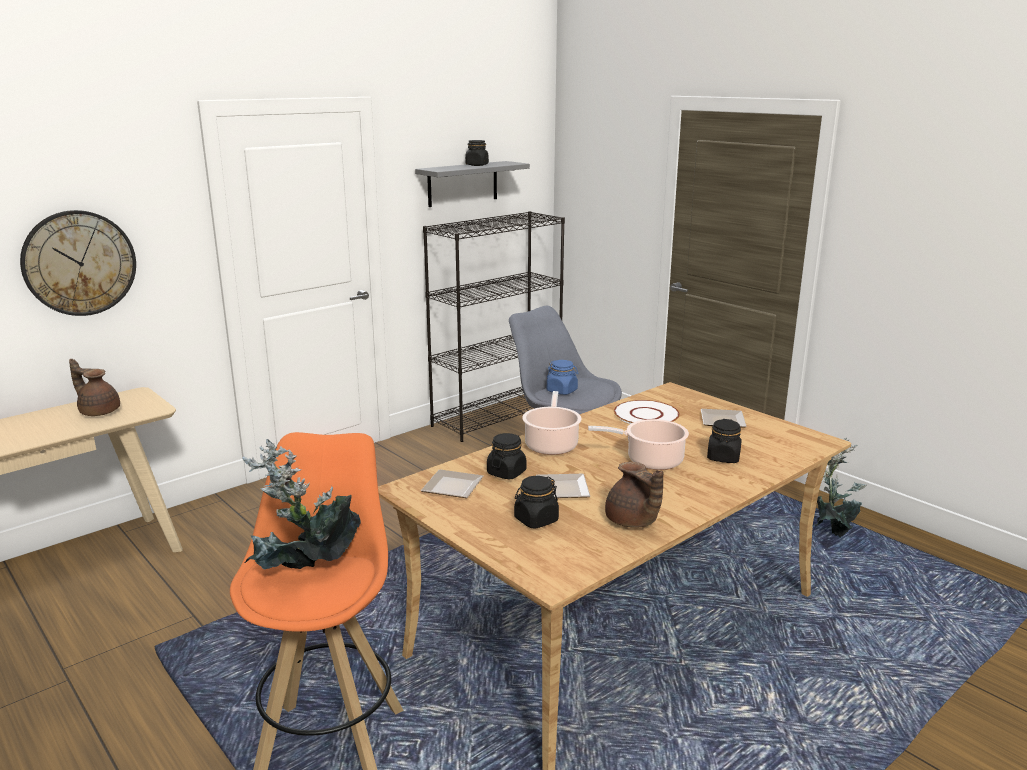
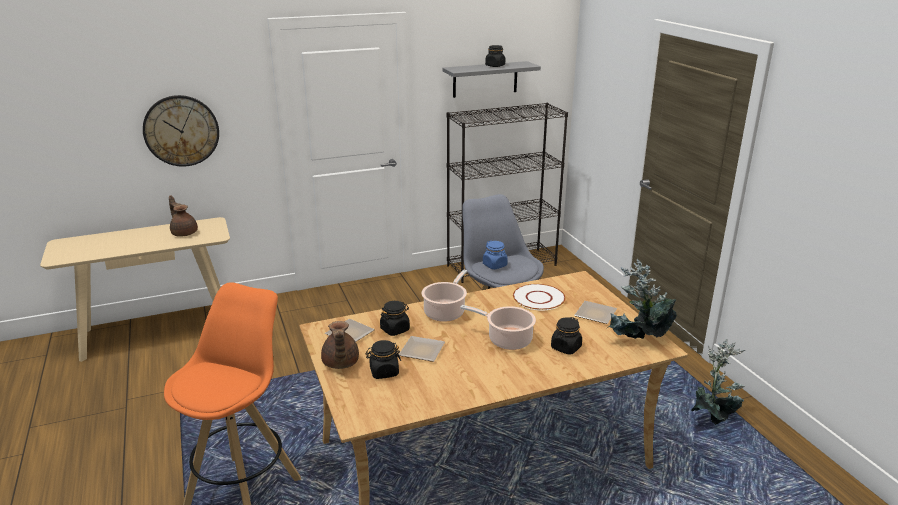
camera: 20 degrees right, 5 degrees up
(305, 575) = (215, 380): potted plant -> potted plant (638, 342)
(632, 522) = (449, 388): brown teapot -> brown teapot (340, 363)

